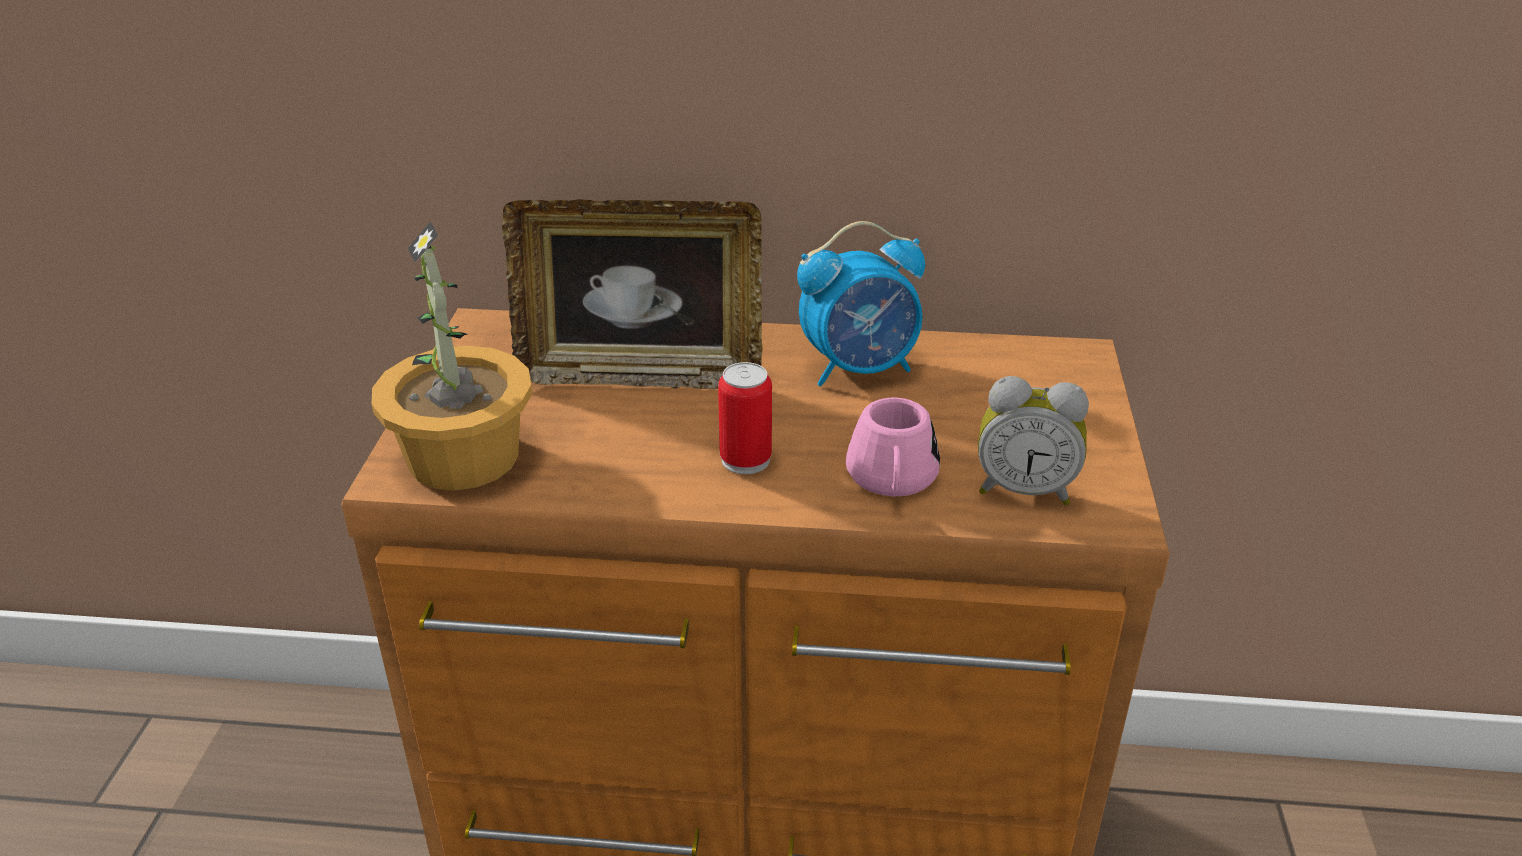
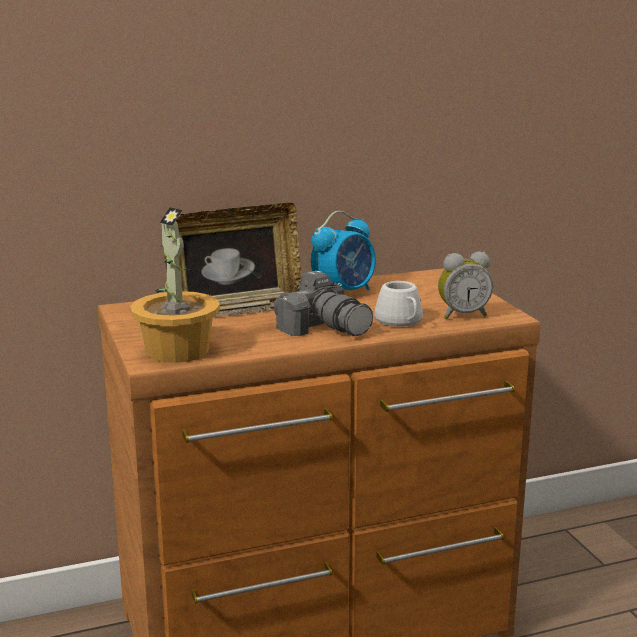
camera: 25 degrees left, 15 degrees down
(745, 459) = (324, 327): can -> camera
(892, 480) = (401, 322): pink mug -> white mug

